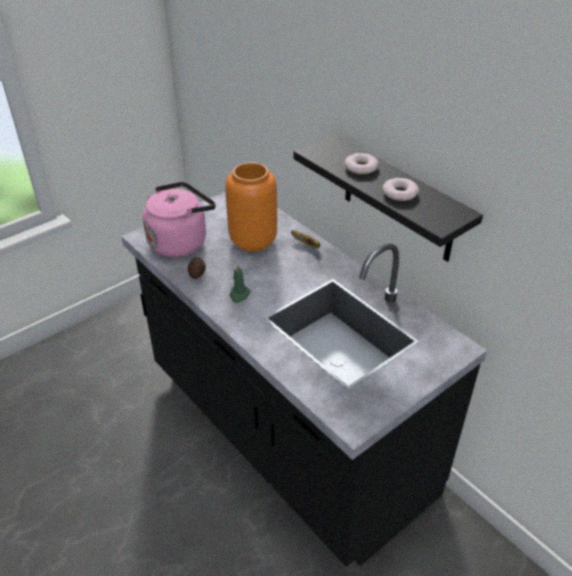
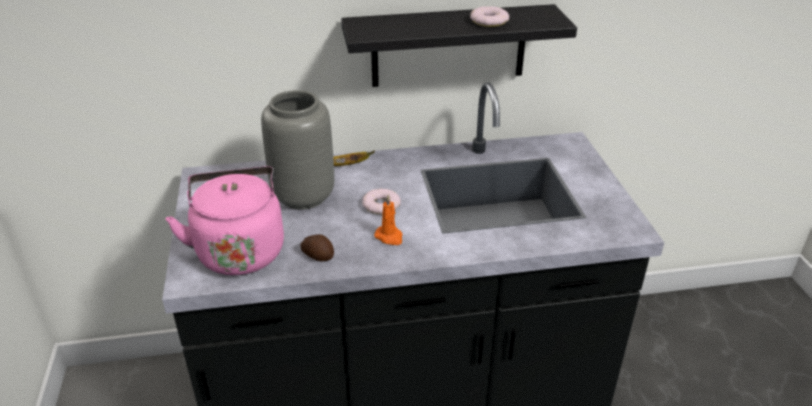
camera: 60 degrees left, 5 degrees down
(239, 295) = (389, 237): green candle -> orange candle
(253, 242) = (304, 197): orange vase -> grey vase
(361, 167) = (423, 23): donut -> donut (381, 205)

